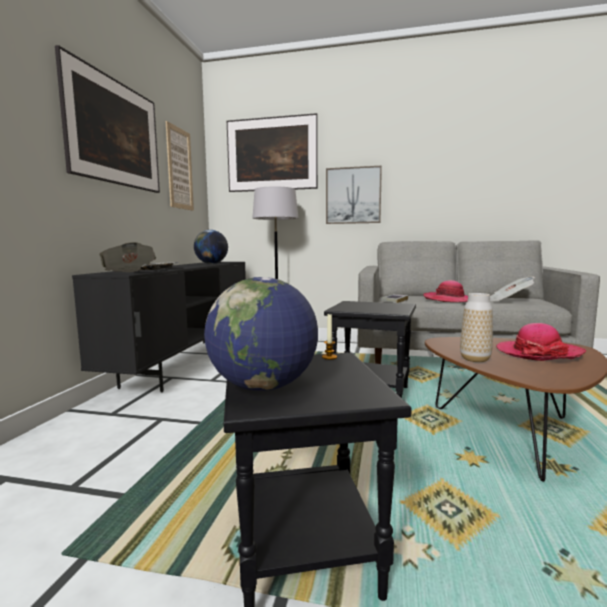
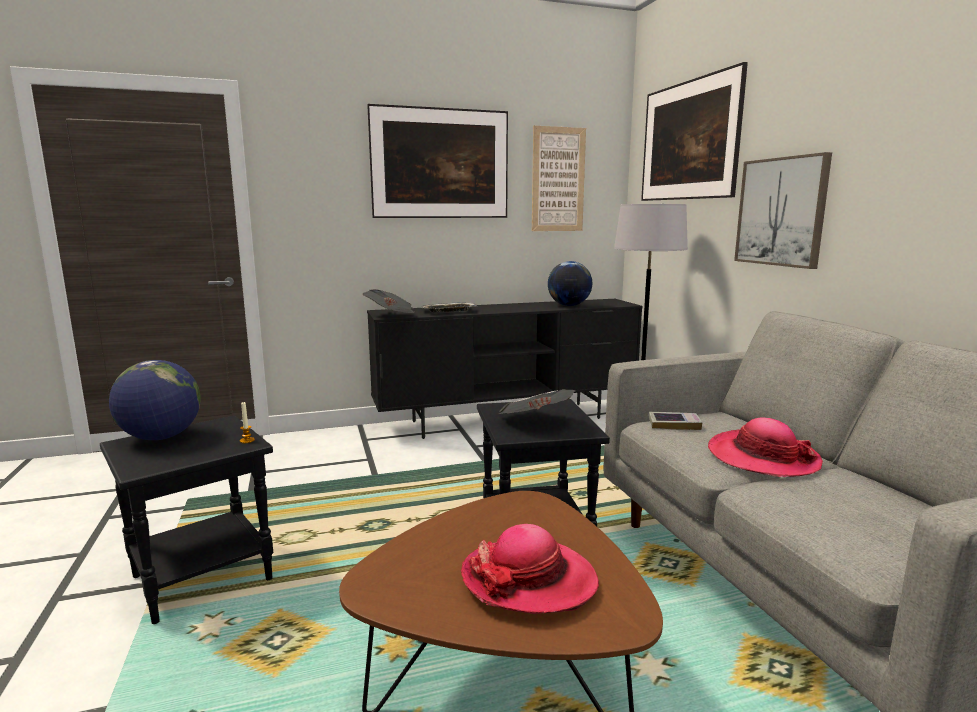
camera: 60 degrees right, 5 degrees up
(475, 359) = (442, 531): vase -> none
(507, 301) = (864, 510): newspaper -> newspaper (535, 422)

